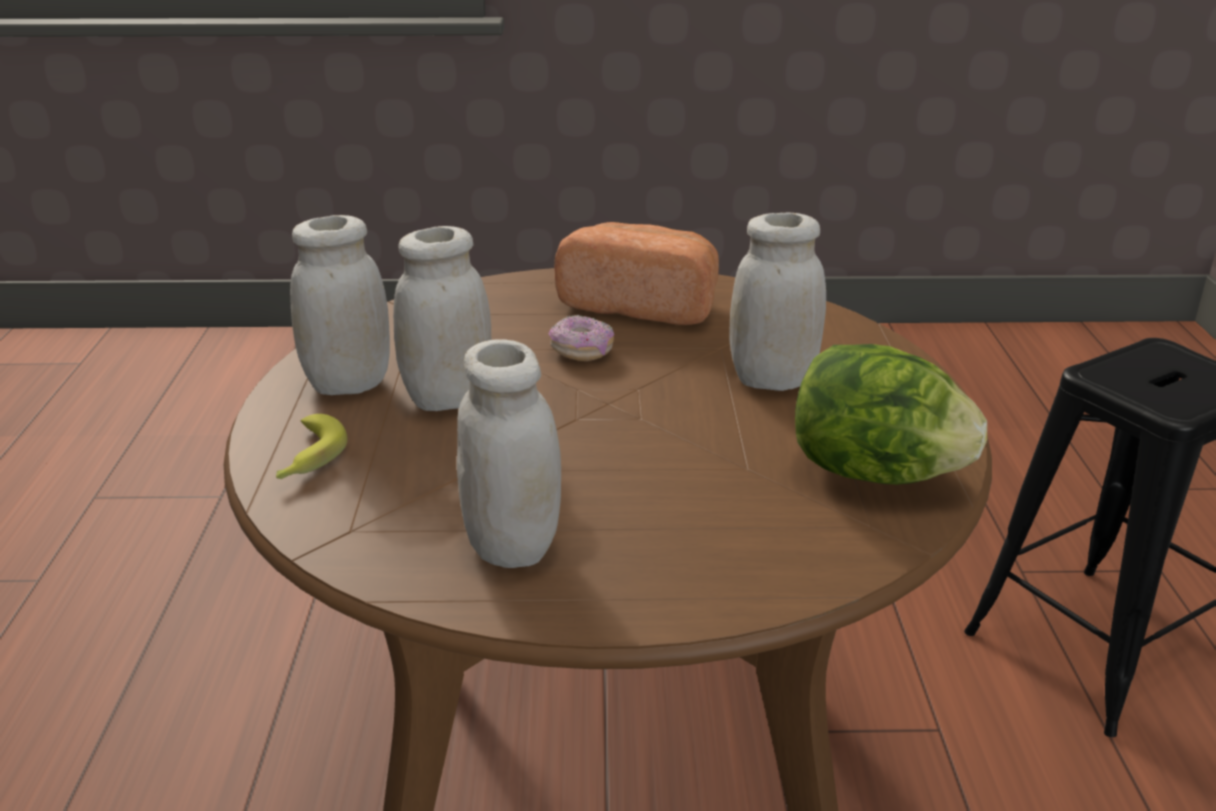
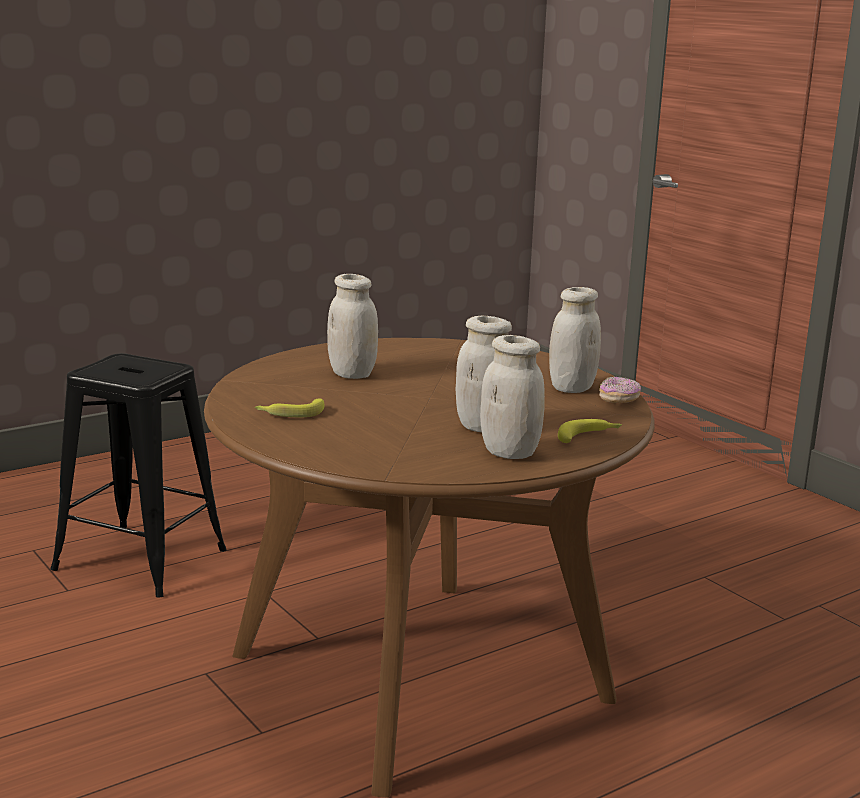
camera: 125 degrees left, 10 degrees down
(581, 352) = (381, 413): donut -> donut (619, 400)
(642, 304) = (290, 413): bread -> banana
(874, 474) = (416, 350): lettuce -> none

